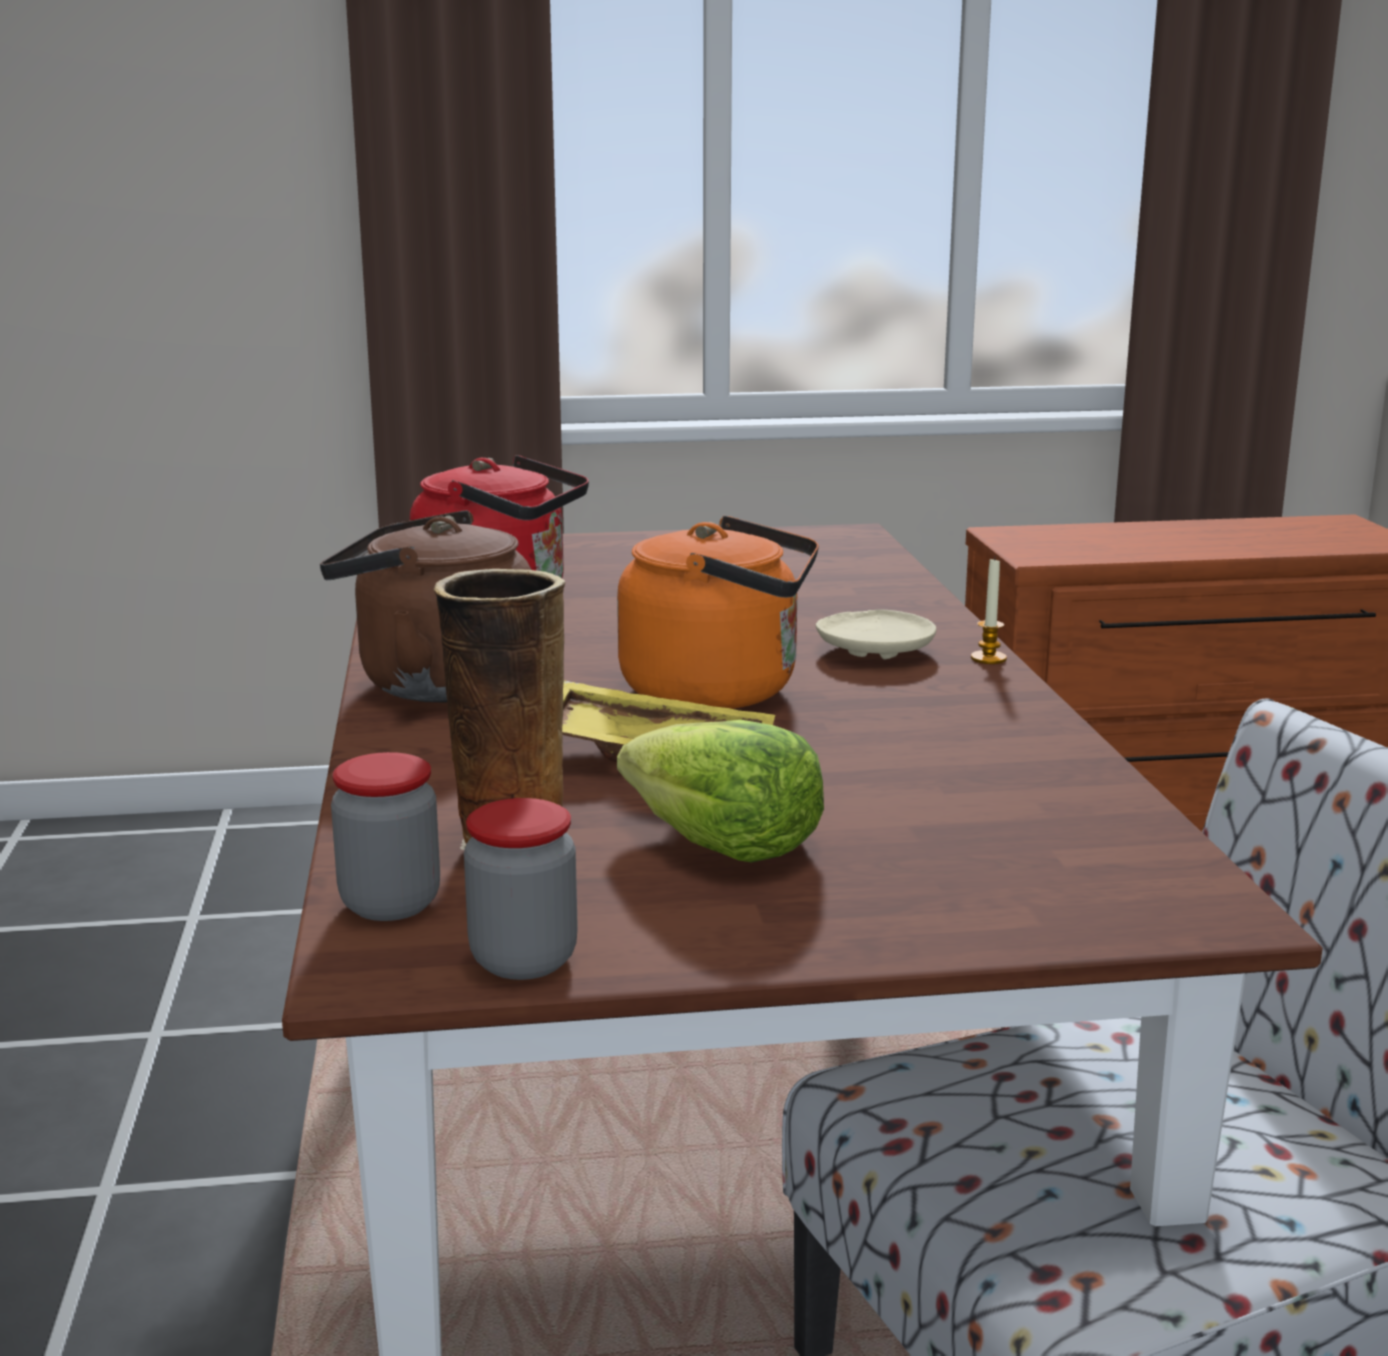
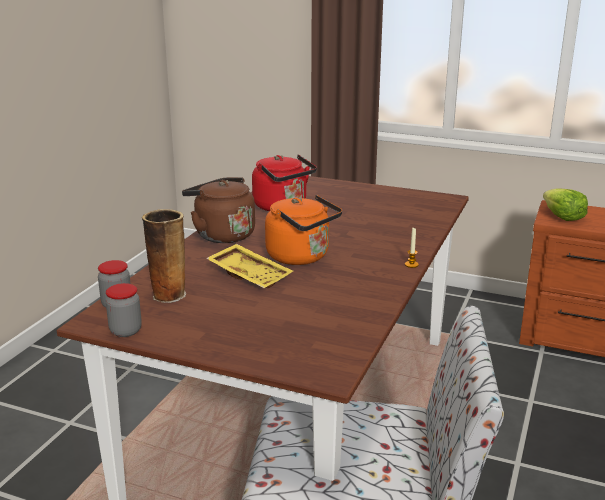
camera: 30 degrees right, 5 degrees up
(723, 845) = (223, 311): lettuce -> lettuce (562, 217)
(875, 650) = (377, 252): beige plate -> none

